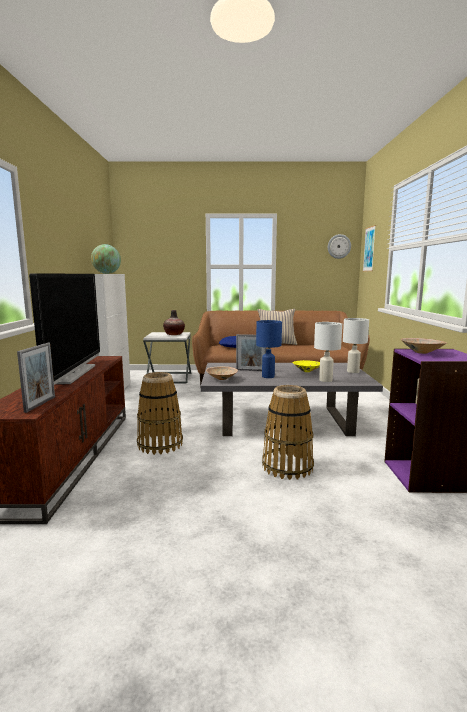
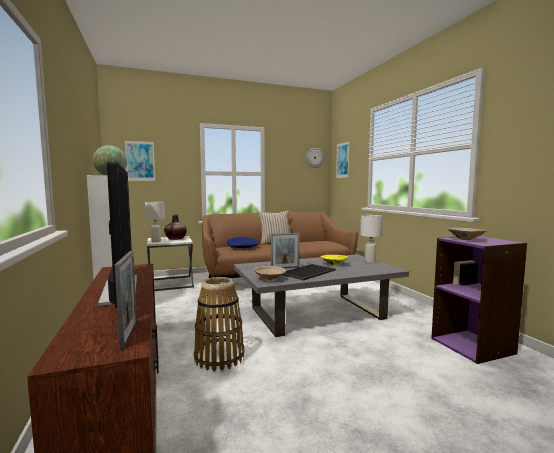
camera: 20 degrees left, 5 degrees down
(147, 255) = (140, 161): none -> picture
(268, 376) = (308, 272): blue table lamp -> tray
(287, 467) = (363, 359): basket -> none
(325, 380) = (361, 271): white table lamp -> white table lamp (156, 241)

